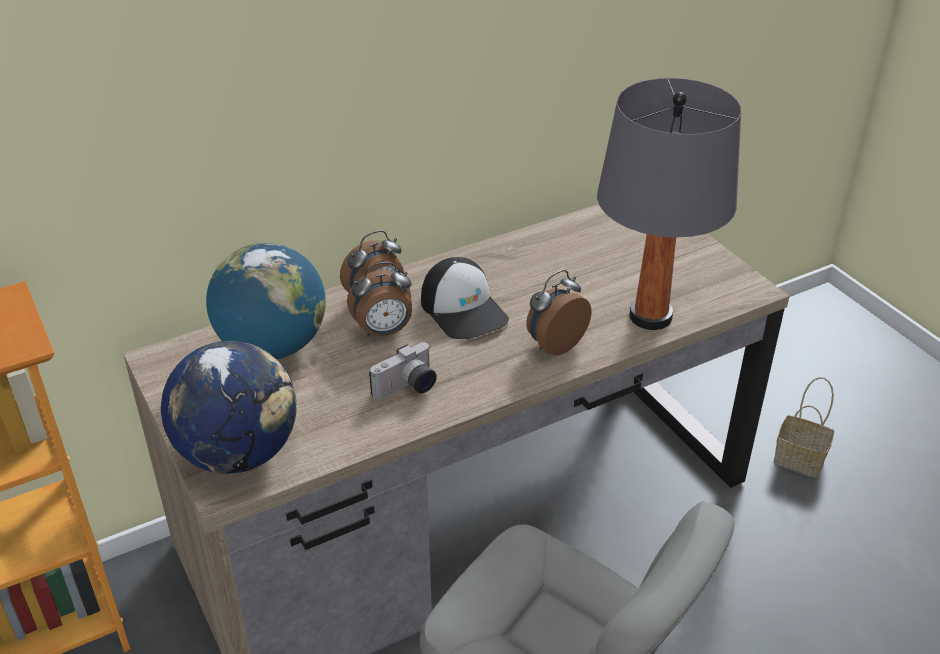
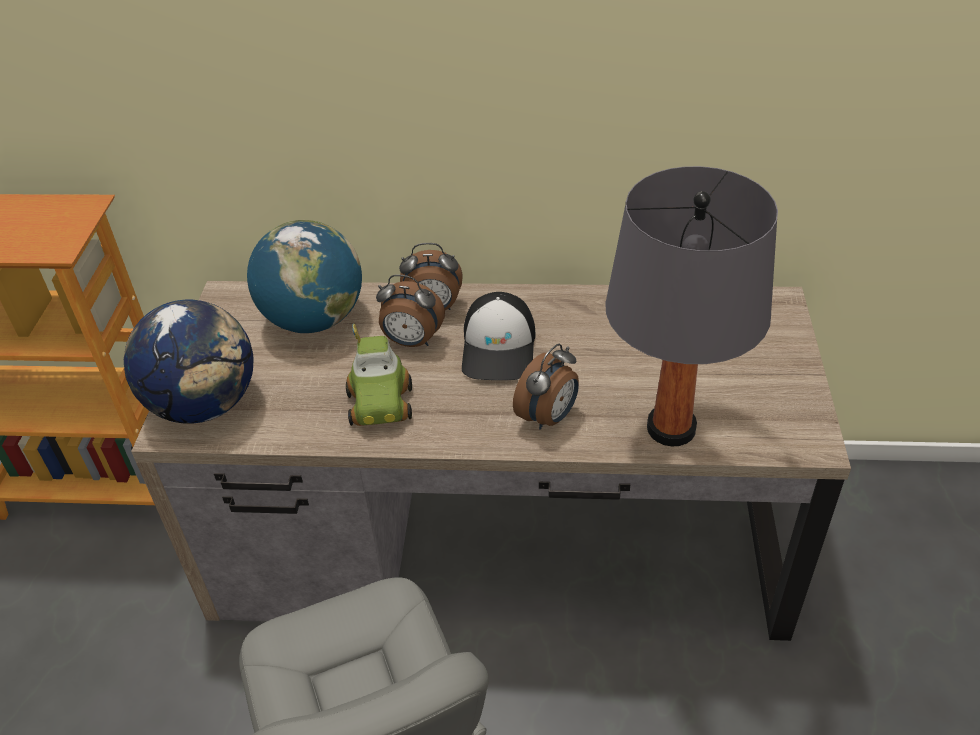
camera: 35 degrees right, 5 degrees up
(407, 388) = (382, 404): camera -> toy car
(554, 344) = (549, 417): alarm clock -> alarm clock turned 135 degrees clockwise
(801, 459) = (877, 648): basket -> none

